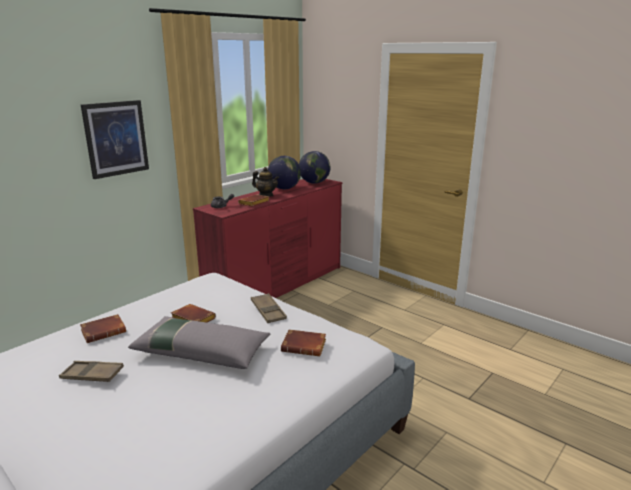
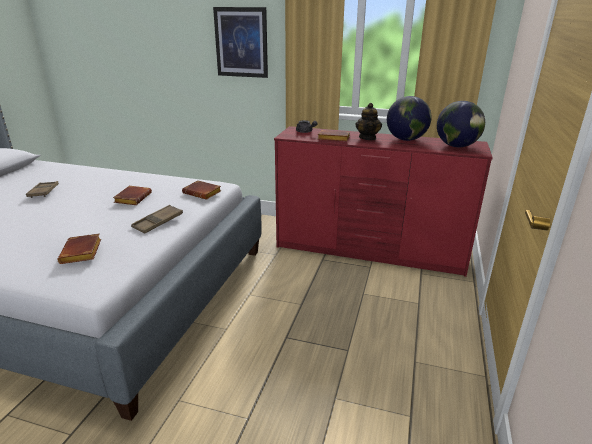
camera: 65 degrees right, 5 degrees up
(104, 331) = (106, 178): brown book -> brown book (203, 193)
(202, 351) = (76, 214): grey pillow -> none

